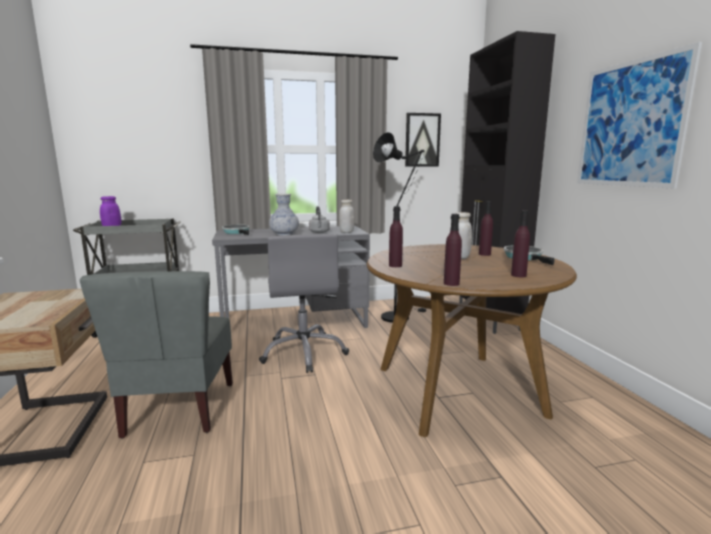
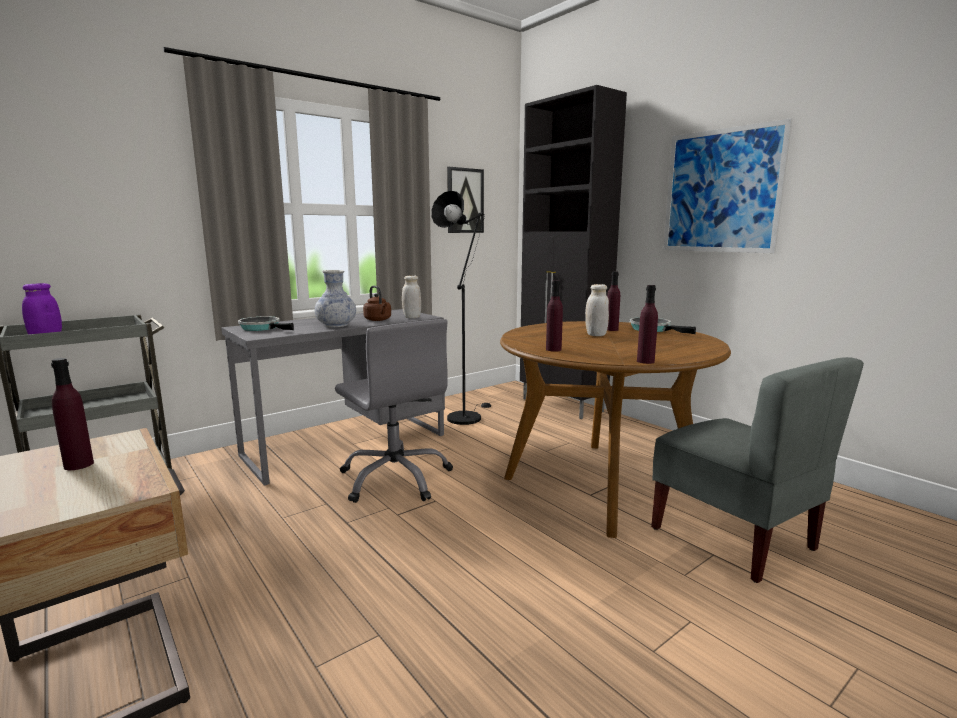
camera: 25 degrees left, 0 degrees up
(179, 409) = (296, 587): grey chair -> grey chair (734, 538)
(319, 232) = (378, 320): grey kettle -> brown kettle
(518, 275) = (683, 347): purple bottle -> purple bottle (78, 465)

